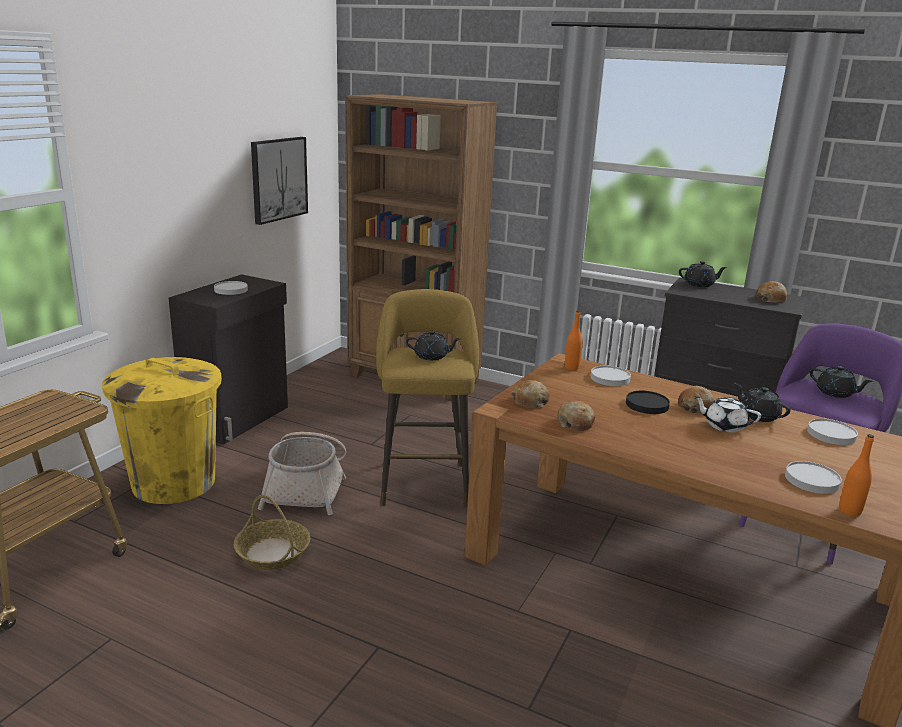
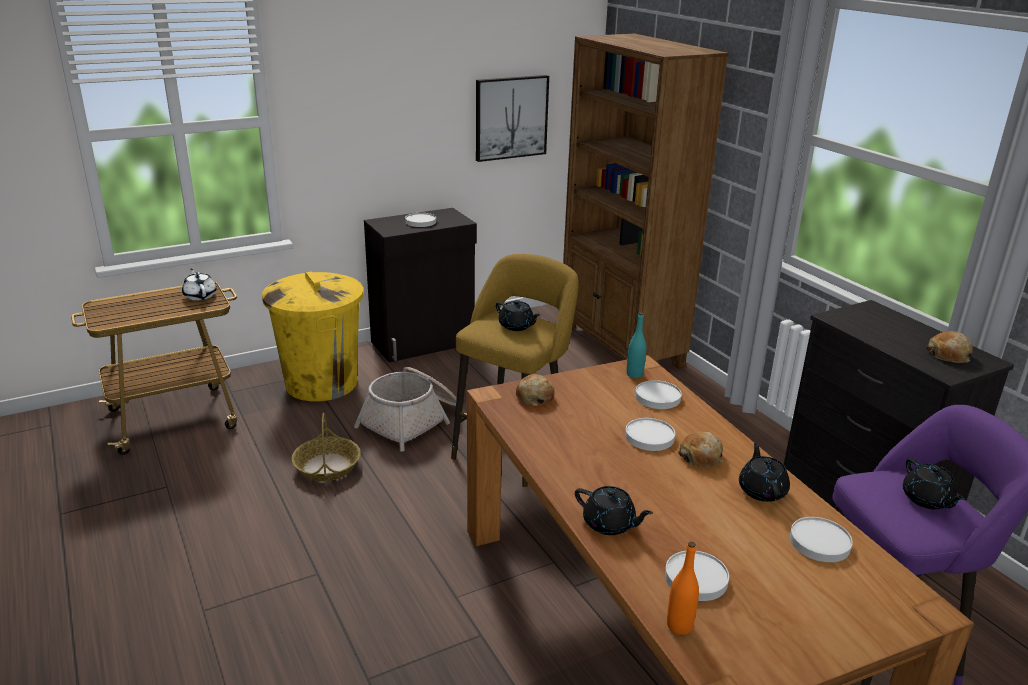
camera: 35 degrees right, 5 degrees up
(572, 367) = (634, 374): orange bottle -> turquoise bottle
(575, 423) = (543, 431): bread -> none
(647, 405) = (650, 437): black plate -> white plate
(699, 284) = (880, 314): black teapot -> black teapot (609, 524)
(724, 426) = (698, 487): white teapot -> white teapot (200, 296)

